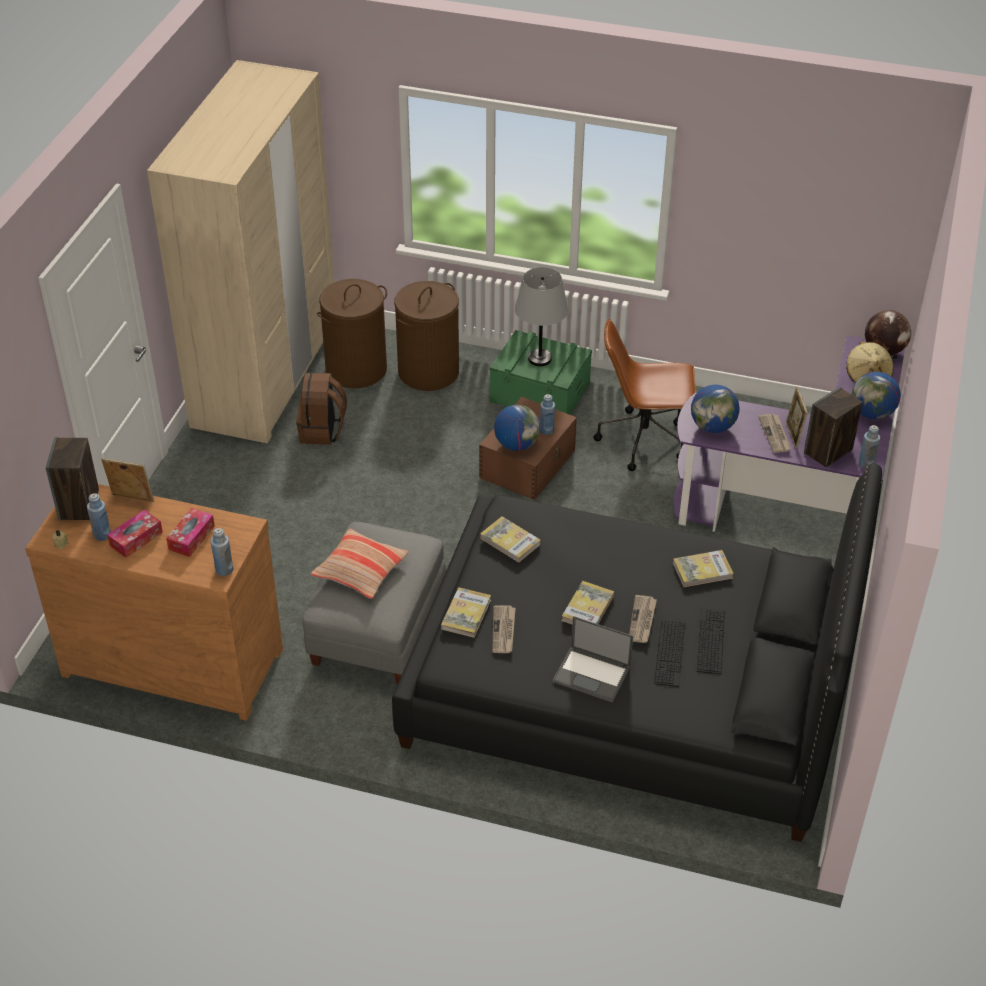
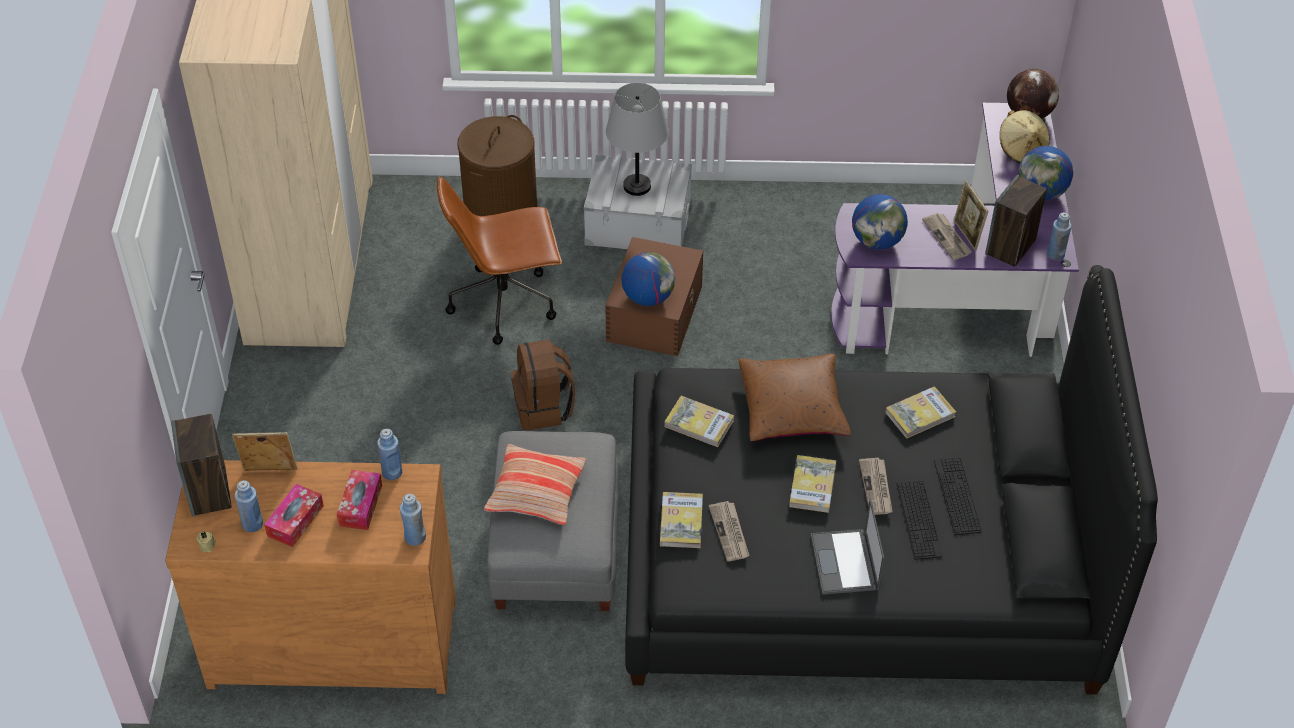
camera: 15 degrees left, 5 degrees up
(322, 431) = (404, 318): brown backpack -> brown backpack (544, 408)
(356, 370) = (416, 234): brown laundry basket -> none
(540, 392) = (638, 222): green storage box -> grey storage box
(546, 430) = (675, 273): blue bottle -> blue bottle (392, 472)
(592, 674) = (845, 563): laptop -> laptop turned 75 degrees clockwise
(593, 545) = (792, 408): none -> brown pillow
(644, 440) = (774, 259): brown office chair -> brown office chair (505, 302)

